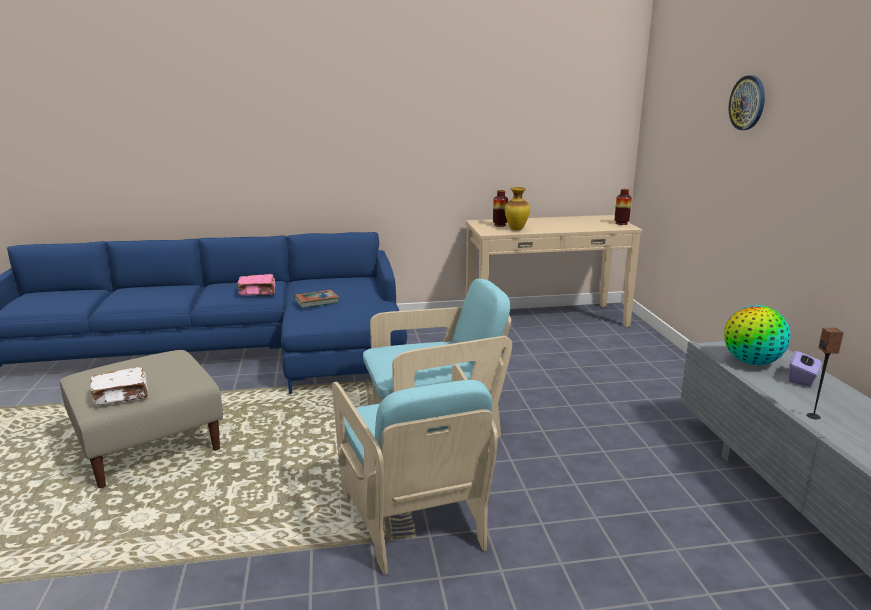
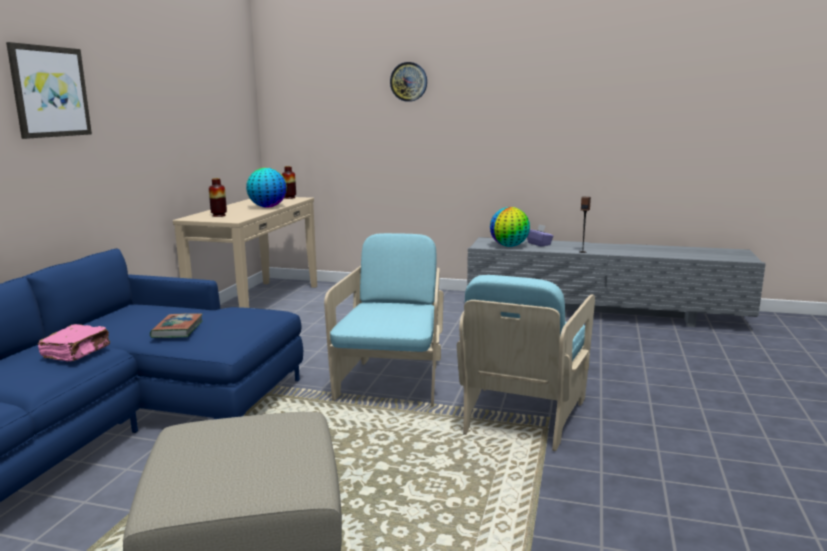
camera: 65 degrees left, 5 degrees down
(122, 395) = (292, 464): white book -> none
(348, 109) = (49, 91): none -> picture
(414, 516) = (522, 414): turquoise armchair -> turquoise armchair turned 105 degrees clockwise
(516, 229) = (244, 214): vase -> none
(561, 228) = (267, 207): none -> globe

